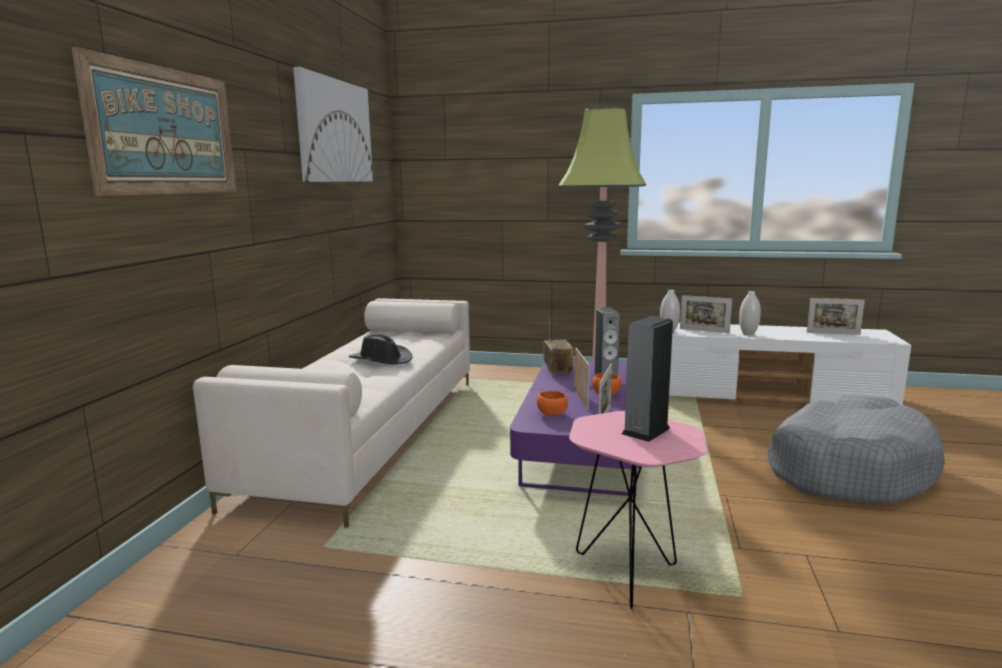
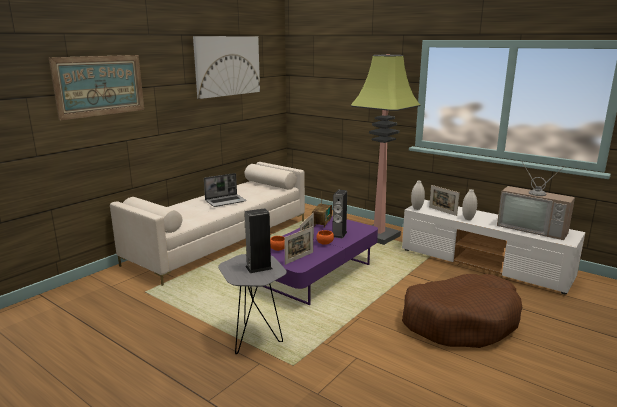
camera: 25 degrees right, 5 degrees up
(381, 359) = (226, 201): black hat -> laptop
(630, 576) = (255, 341): pink side table -> grey side table
(833, 333) = (533, 228): picture frame -> television
(847, 469) = (460, 321): grey dog bed -> brown dog bed

